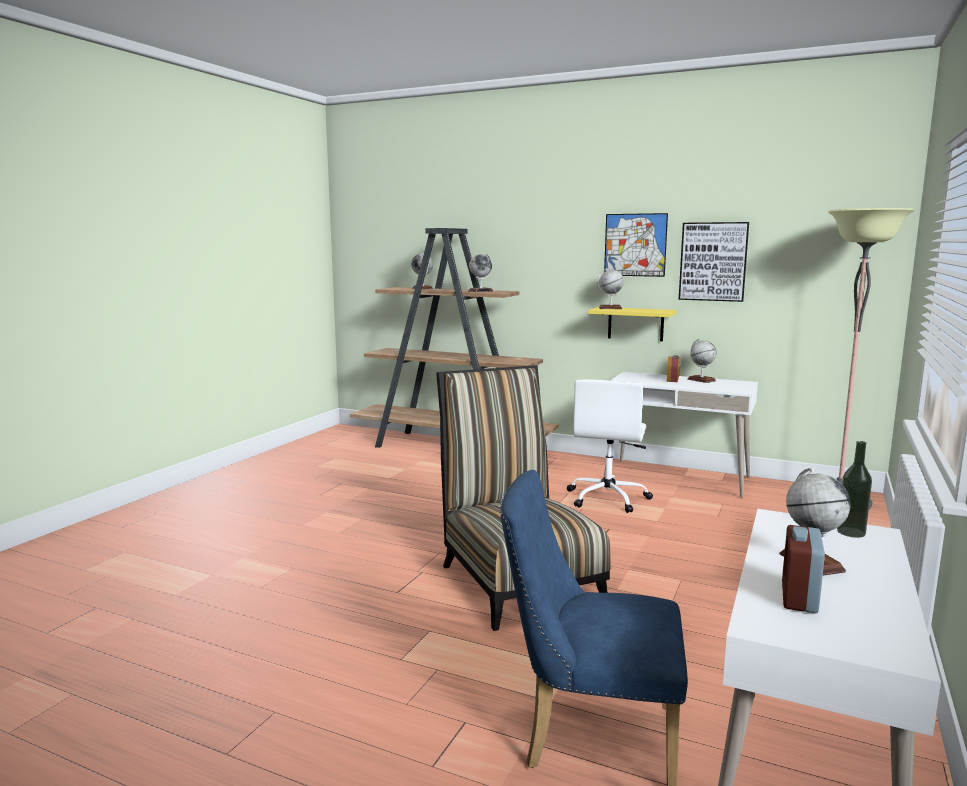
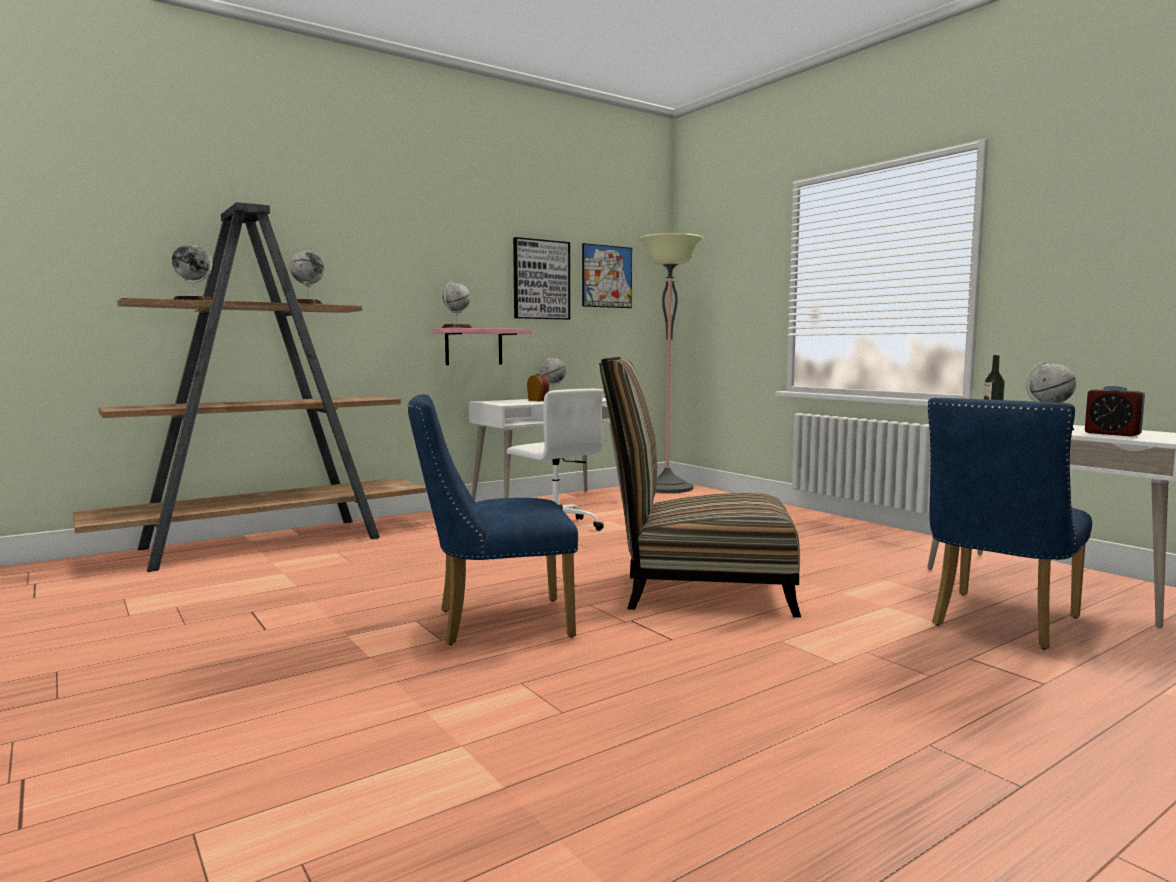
camera: 60 degrees left, 5 degrees down
(377, 536) = (493, 622): none -> blue chair
(635, 245) = (468, 257): picture -> picture (607, 276)
(635, 324) = (474, 347): yellow shelf -> pink shelf

